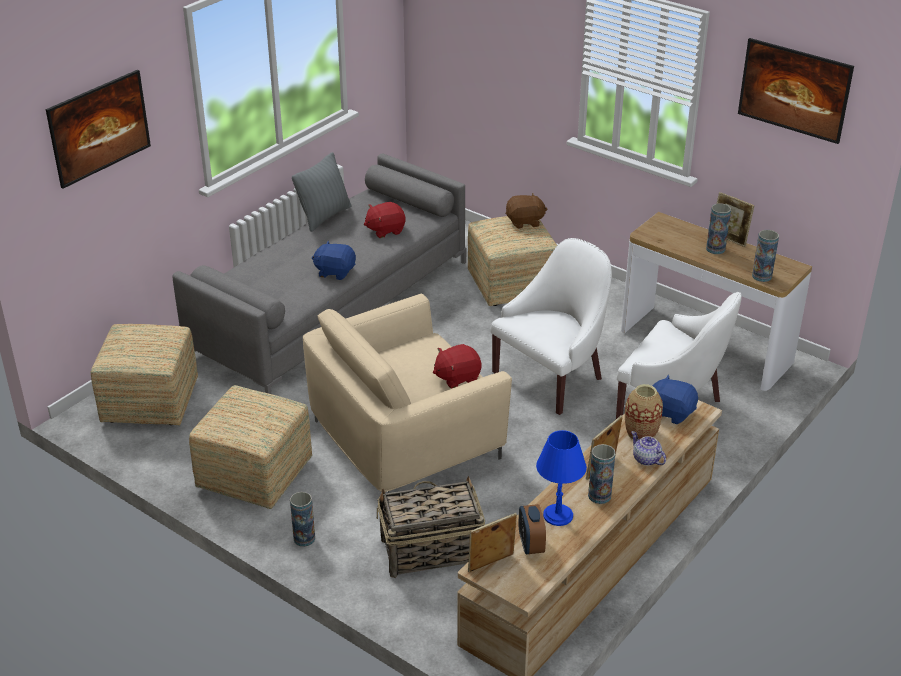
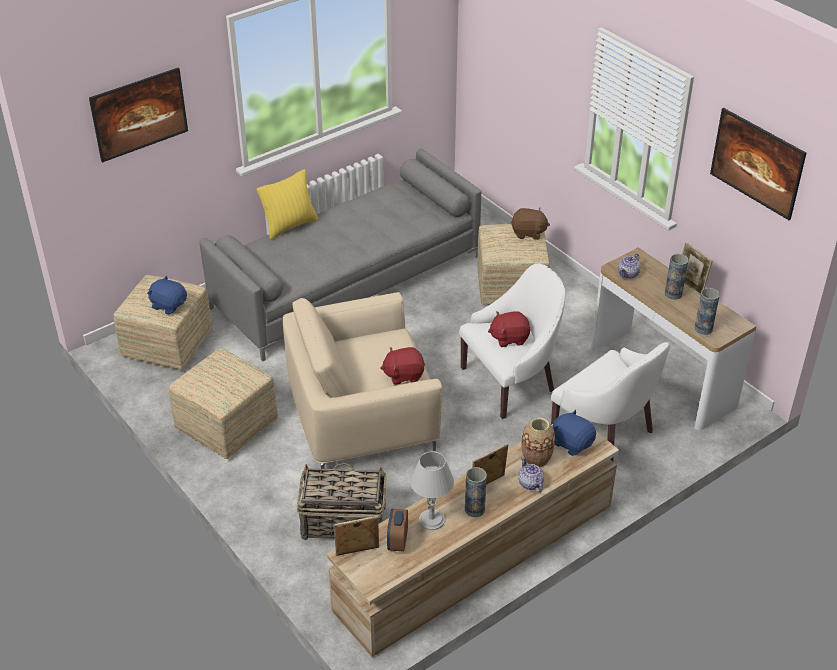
camera: 15 degrees right, 5 degrees up
(263, 250) = (290, 226): none -> yellow pillow
(304, 539) = (245, 490): vase -> none
(324, 216) = (354, 201): grey pillow -> none
(335, 272) = (341, 256): blue plush toy -> blue plush toy (168, 305)
(385, 230) = (401, 222): red plush toy -> red plush toy (509, 338)
(557, 515) = (431, 519): blue table lamp -> grey table lamp
(661, 237) = (628, 274): none -> teapot

